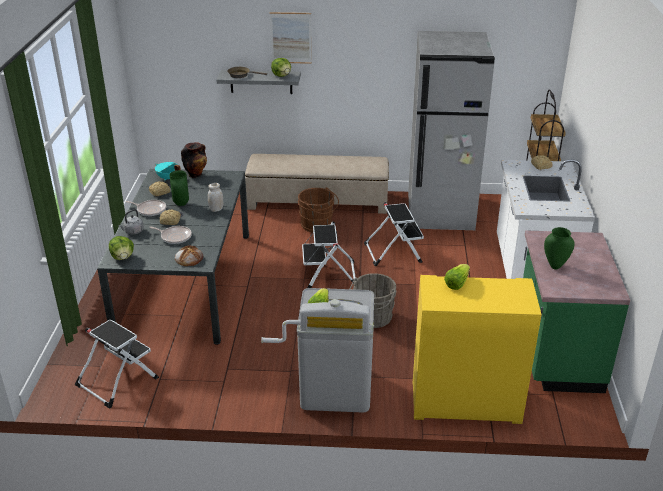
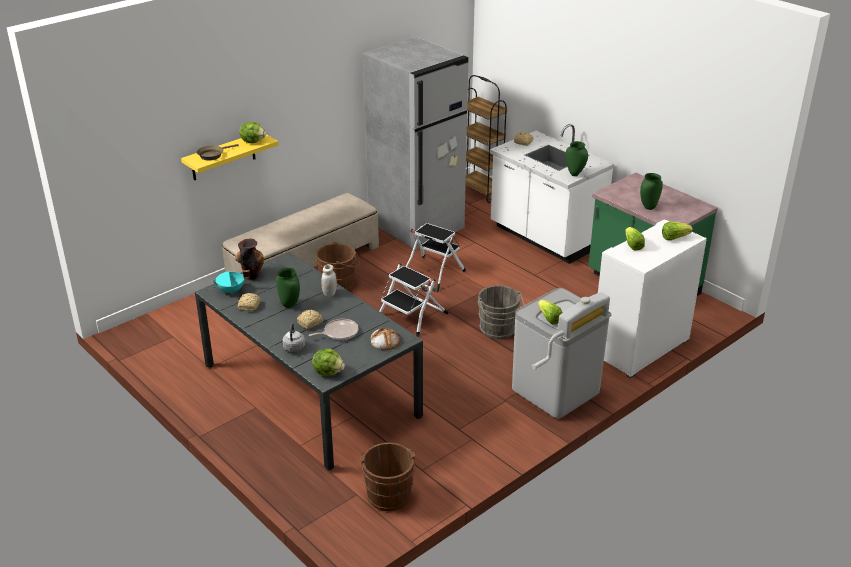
camera: 45 degrees left, 0 degrees up
(117, 379) = (388, 493): step ladder -> brown bucket
(150, 210) = (272, 324): frying pan -> none
(261, 82) = (223, 156): grey shelf -> yellow shelf
(291, 38) = (249, 97): picture -> none
(465, 402) = (641, 348): yellow cabinet -> white cabinet
(509, 297) = (674, 237): none -> lettuce
(539, 209) = (575, 174): none -> green vase

